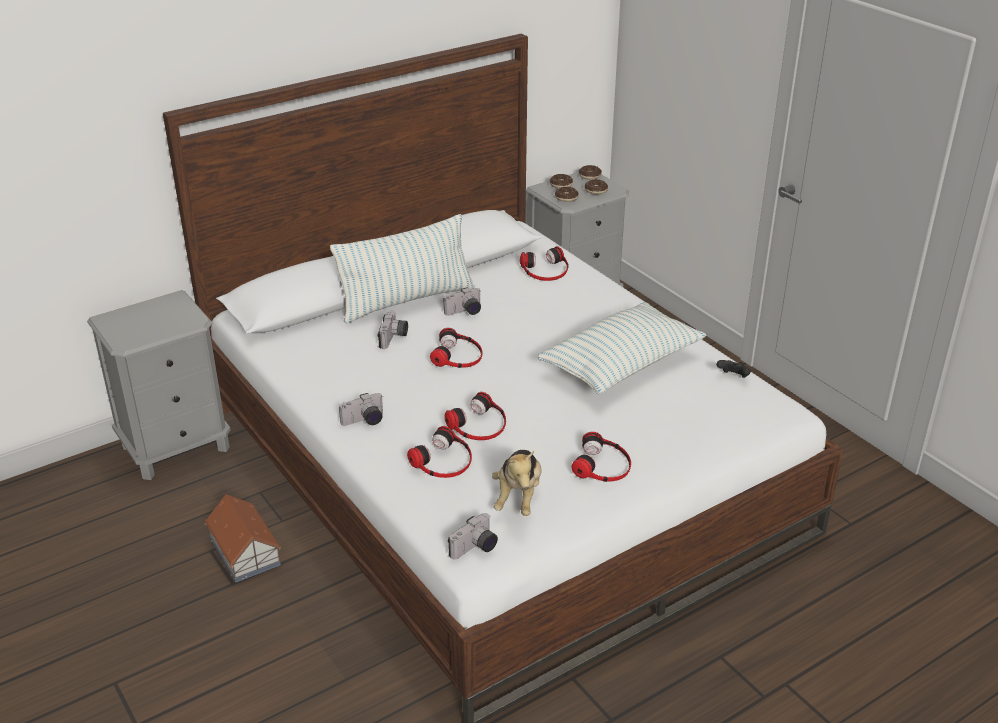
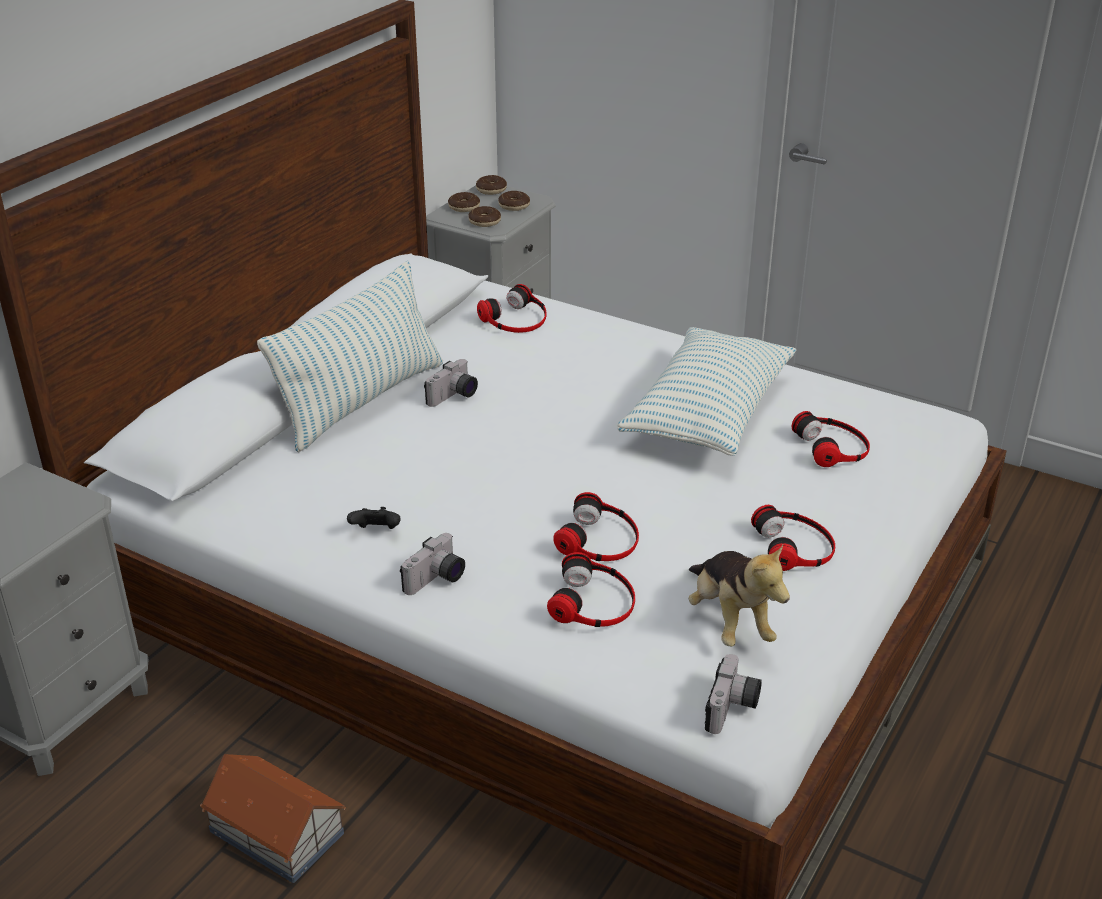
camera: 25 degrees left, 0 degrees up
(394, 338) = (385, 455): camera -> none
(458, 356) = (494, 456): headphones -> headphones (833, 447)
(733, 377) = (848, 395): black game controller -> black game controller (376, 532)

